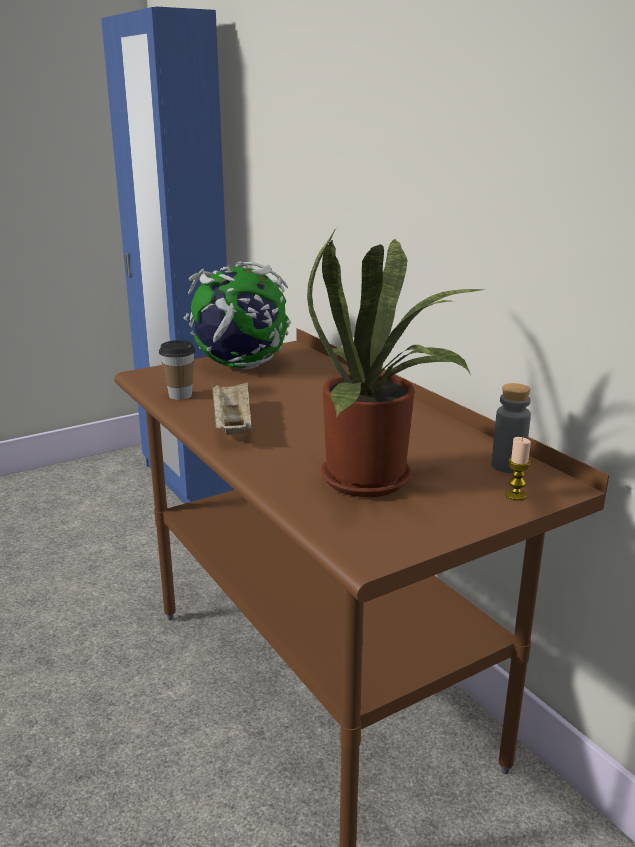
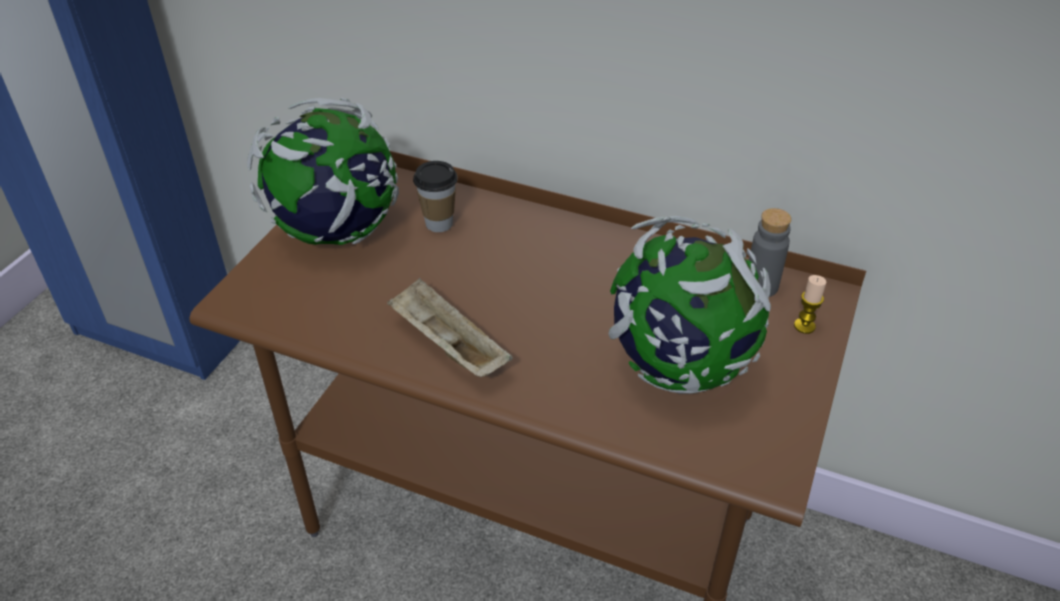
camera: 35 degrees left, 20 degrees up
(180, 395) = (328, 321): cup -> cup (439, 224)
(376, 480) = (677, 366): potted plant -> globe

